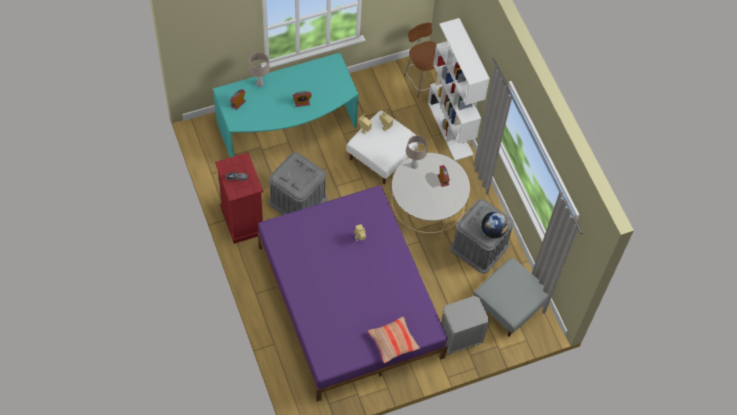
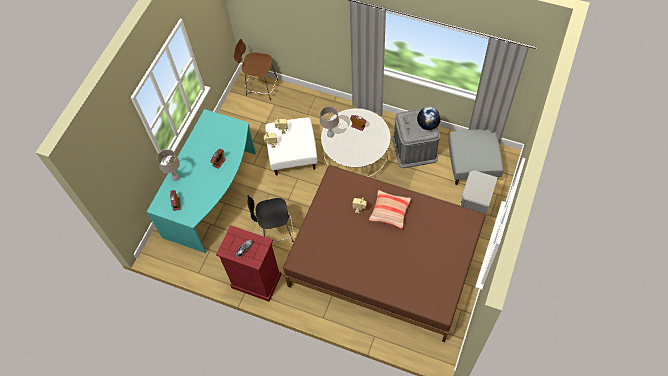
camera: 40 degrees left, 0 degrees up
(298, 200) = (275, 232): grey storage box -> black stool
(349, 301) = (384, 259): purple bed -> brown bed
(393, 342) = (460, 250): pillow -> pillow (389, 211)
(450, 129) = (312, 99): white bookcase -> none

